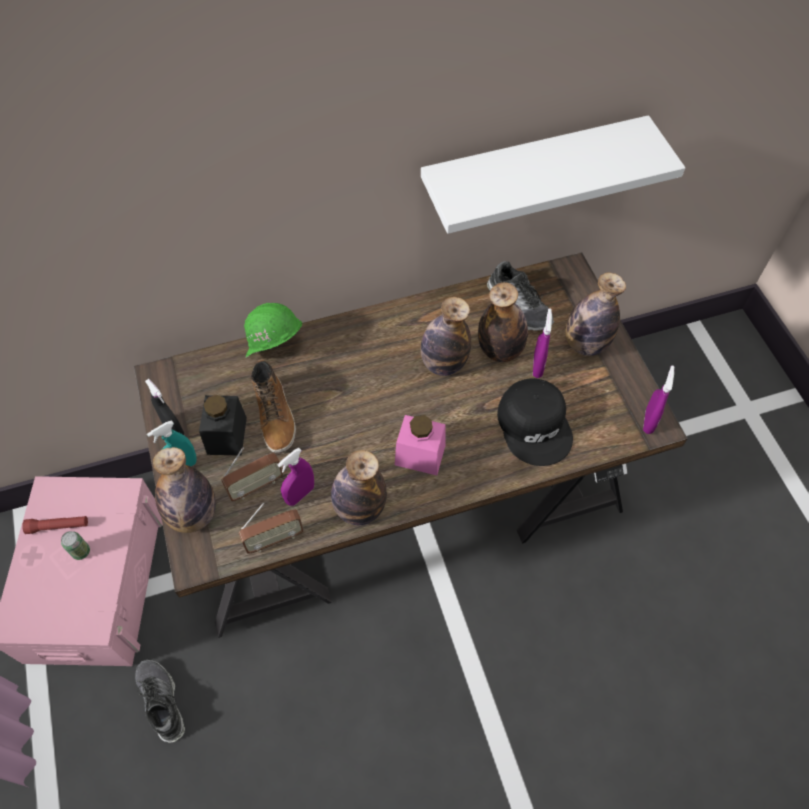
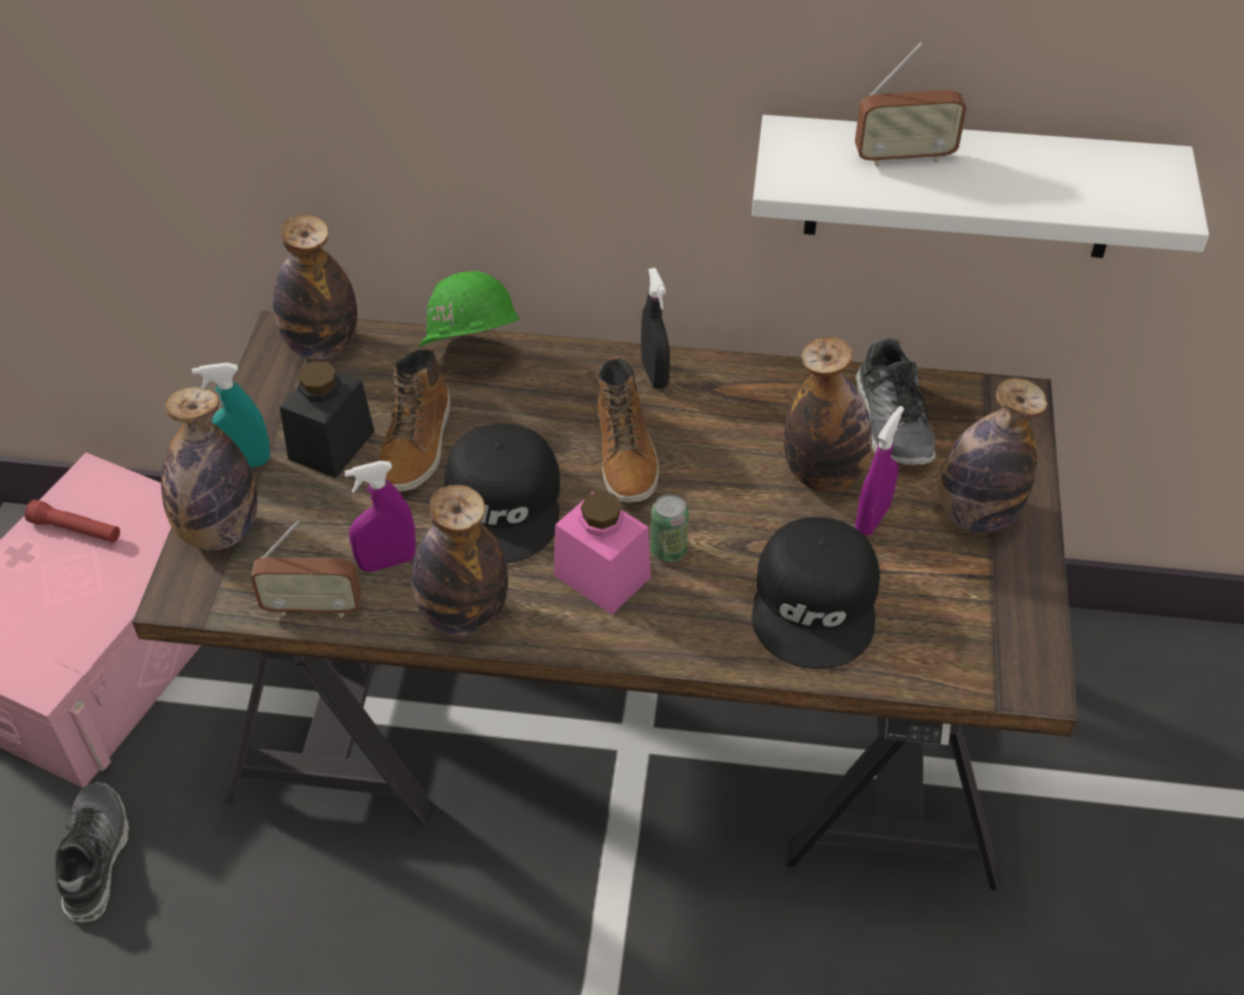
camera: 25 degrees right, 10 degrees down
(81, 551) = (86, 575): can -> can (668, 550)
(173, 429) = (263, 409): black spray bottle -> black spray bottle (654, 374)
(256, 486) = (330, 526): radio -> radio (904, 157)
(344, 433) = (504, 504): none -> black cap
(393, 377) = (626, 454): none -> boot
(443, 363) = (718, 461): bottle -> bottle (322, 345)
(648, 421) = (1020, 668): purple spray bottle -> none

